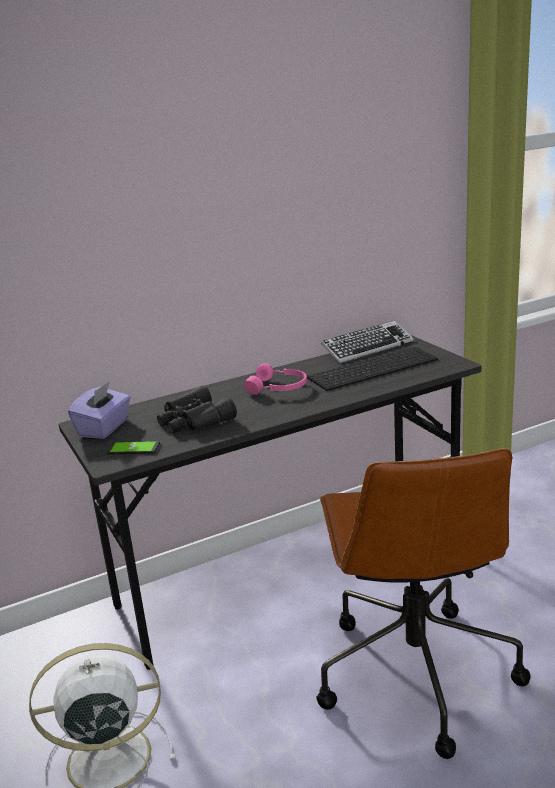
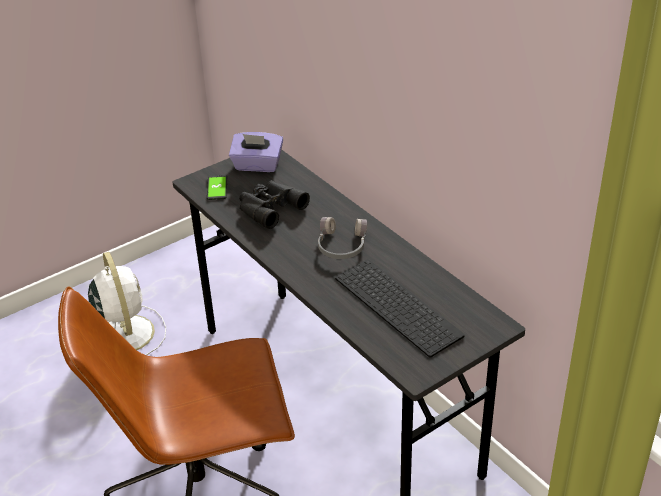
camera: 80 degrees right, 15 degrees up
(278, 388) = (341, 246): pink headphones -> grey headphones
(367, 348) = (465, 298): keyboard -> none

